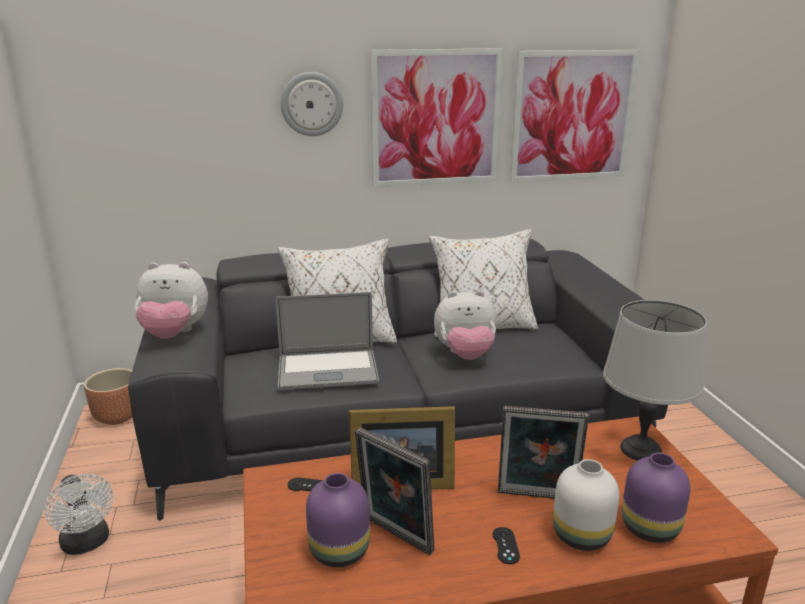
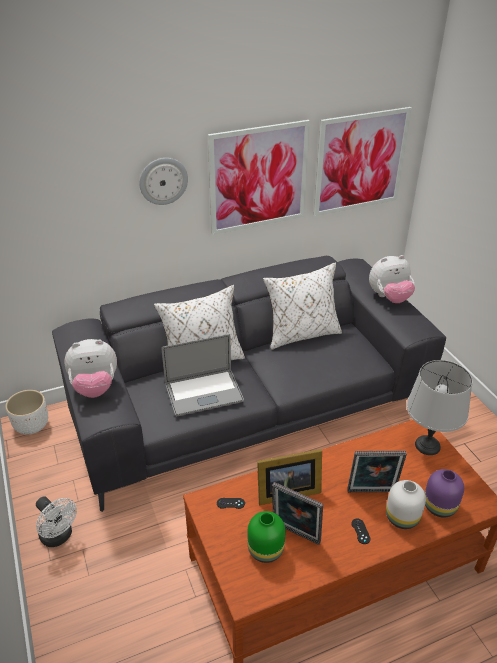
camera: 10 degrees left, 15 degrees up
(118, 416) = (32, 425): brown planter -> white planter
(341, 551) = (266, 550): purple vase -> green vase
(465, 355) = (296, 366): plush toy -> plush toy (389, 298)

